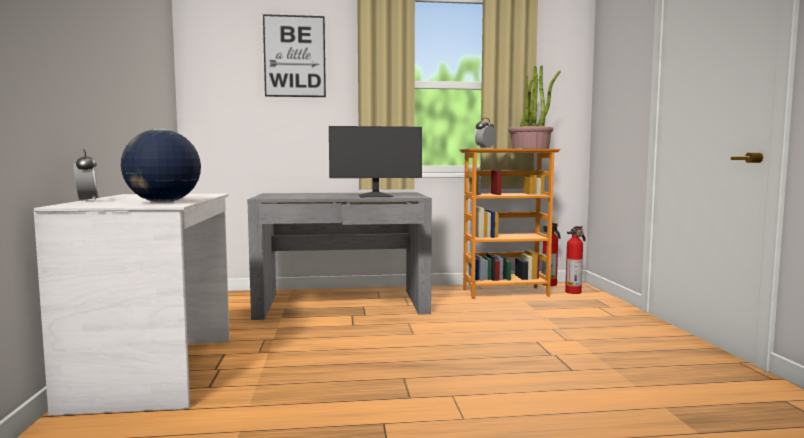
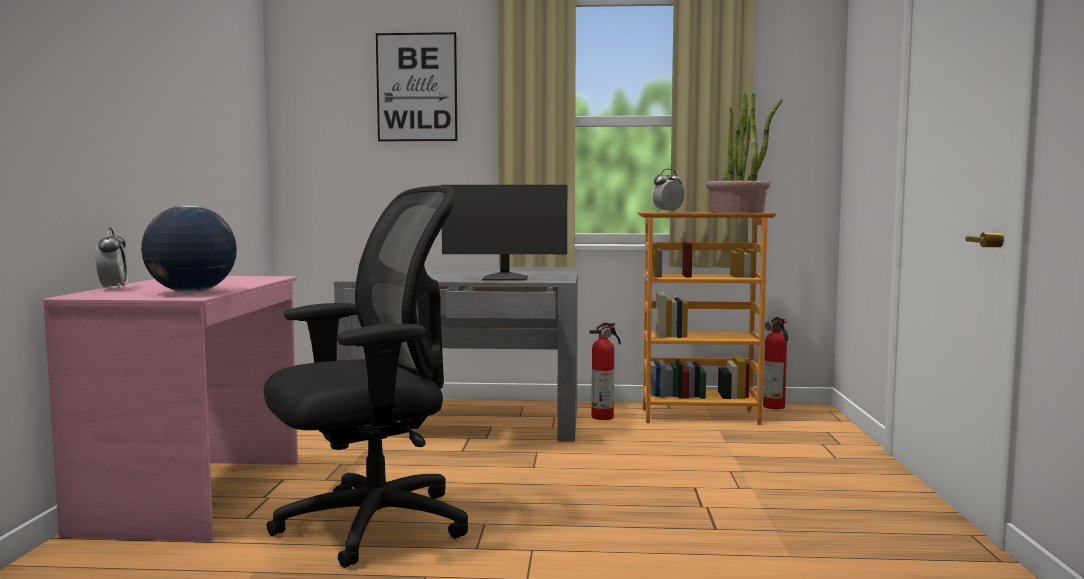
camera: 10 degrees right, 0 degrees up
(156, 372) = (195, 496): white desk -> pink desk
(312, 388) = (365, 528): none -> black office chair
(574, 292) = (803, 419): fire extinguisher -> fire extinguisher (604, 417)

